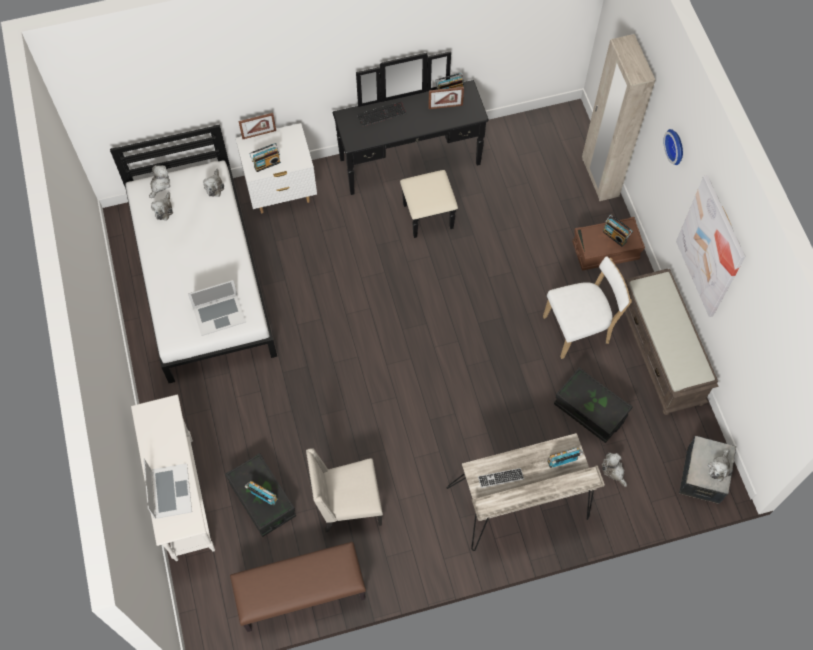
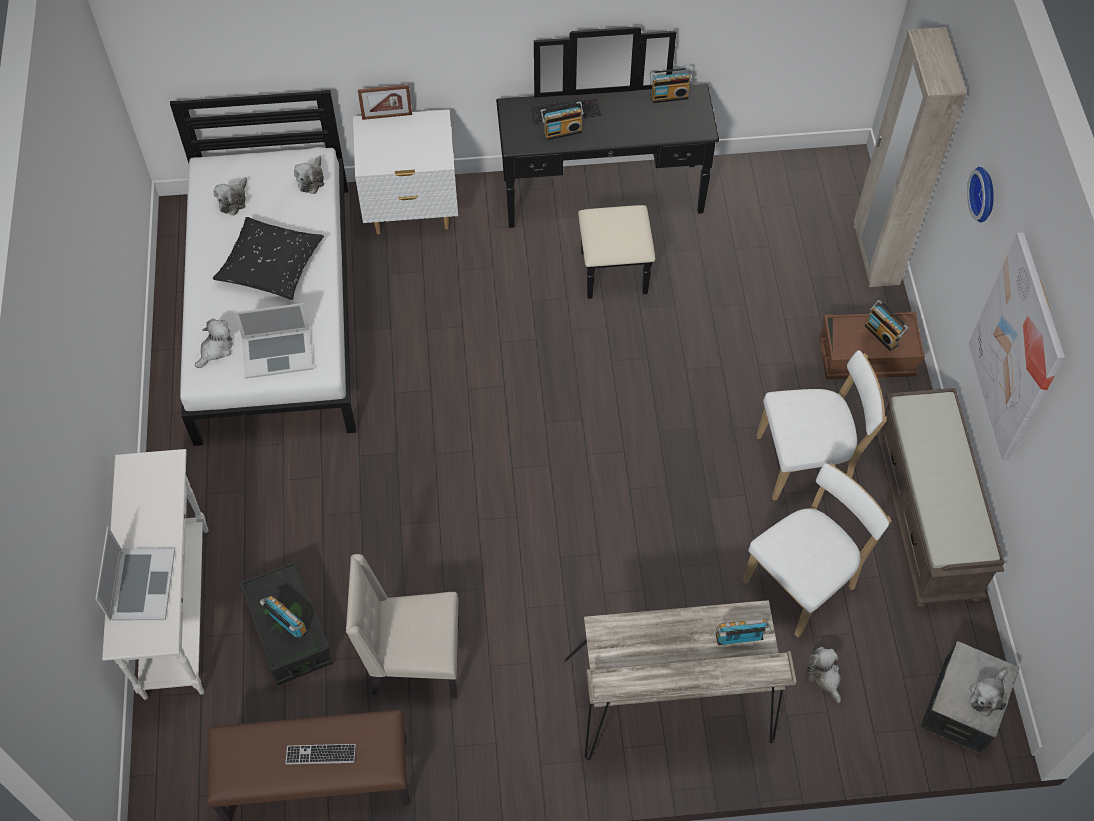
camera: 10 degrees right, 5 degrees down
(160, 184) = (236, 167): plush toy -> plush toy (216, 349)
(200, 253) = (270, 265): none -> black pillow
(266, 163) = (389, 156): radio -> radio (562, 131)
(445, 106) = (659, 114): picture frame -> none
(500, 478) = (639, 648): keyboard -> keyboard (321, 754)
(590, 410) = (803, 582): black storage box -> white chair

